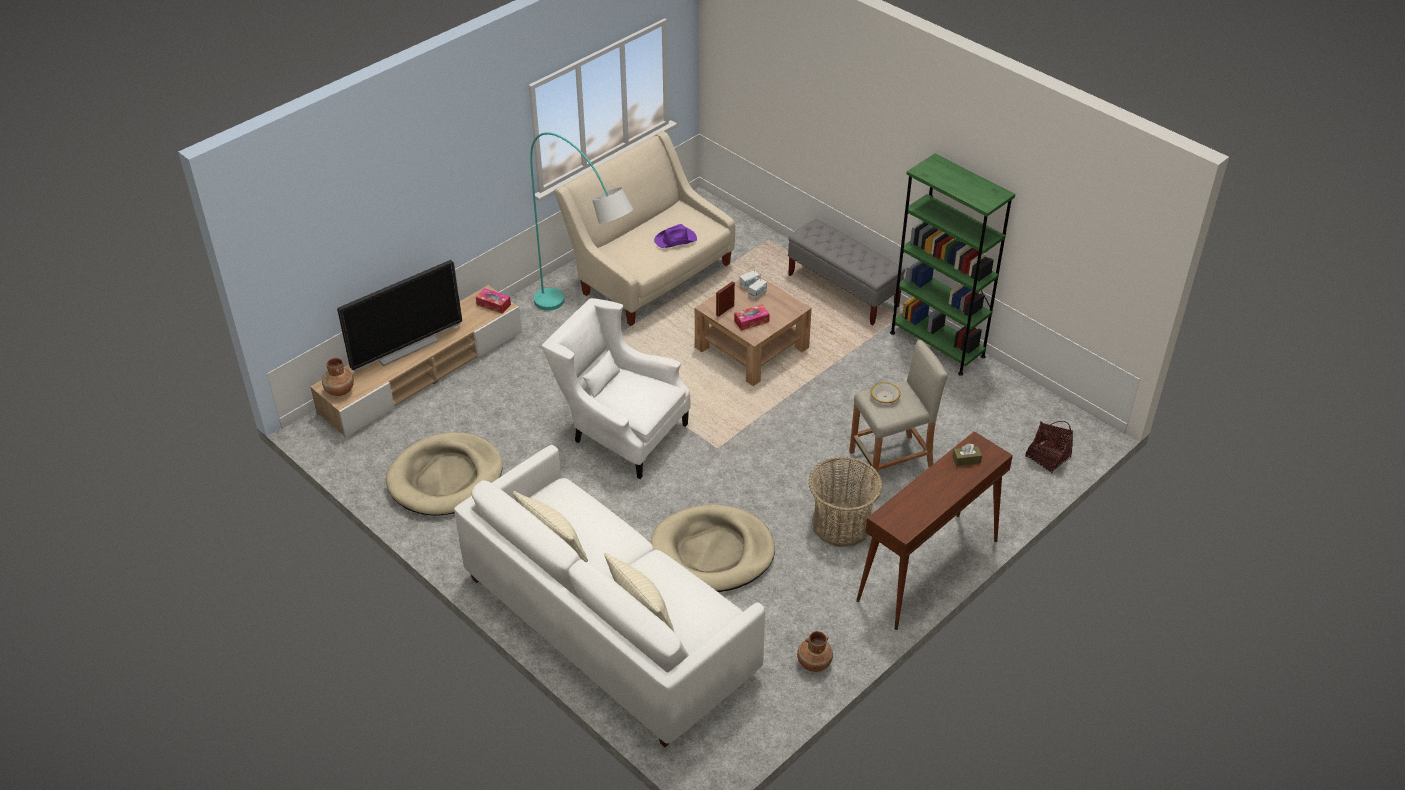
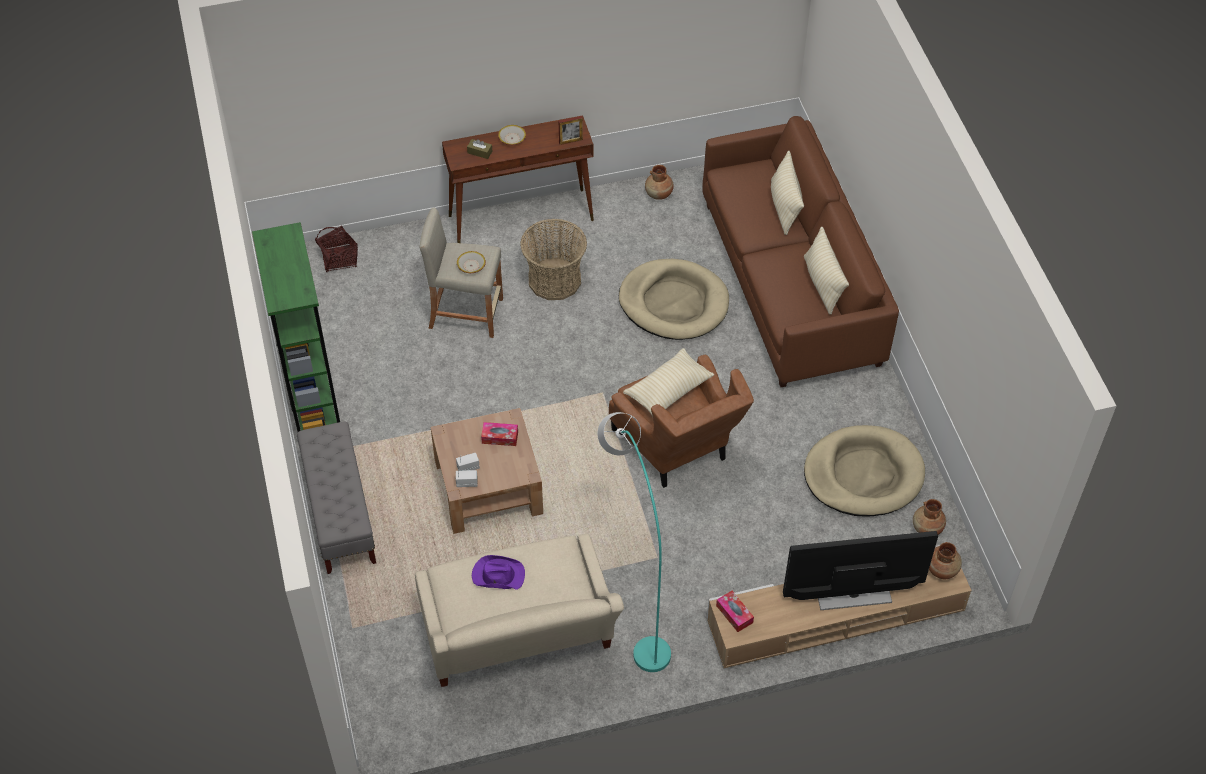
camera: 150 degrees left, 10 degrees up
(370, 459) = (927, 528): none -> brown vase
(609, 625) = (790, 283): white sofa -> brown sofa
(620, 432) = (677, 449): white armchair -> brown armchair
(639, 397) = (668, 390): none -> beige pillow
(725, 310) = (515, 463): picture frame -> picture frame (570, 141)
(950, 487) = (512, 138): none -> bowl

